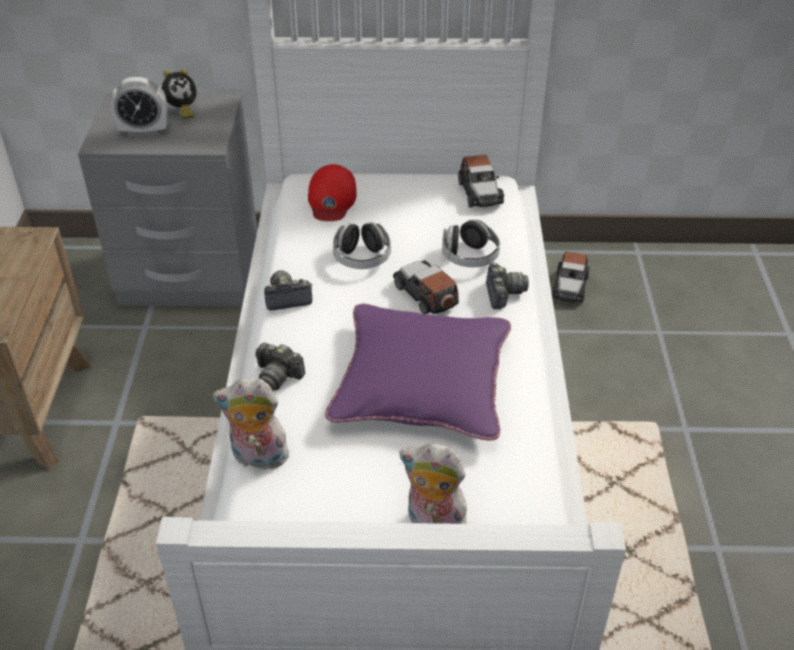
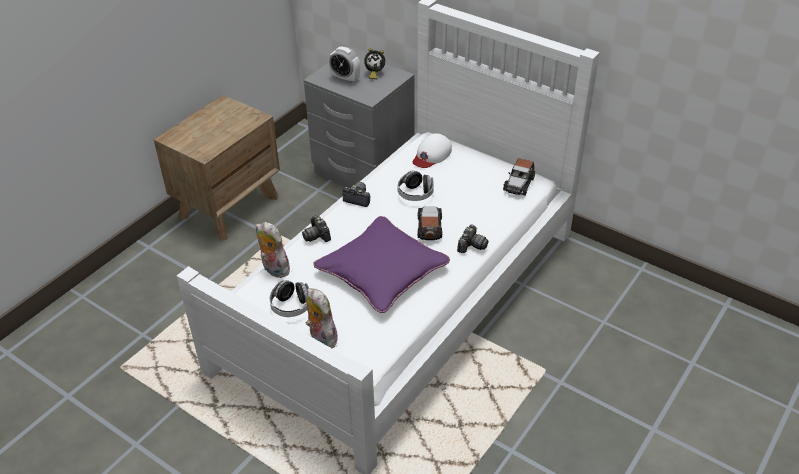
camera: 35 degrees right, 0 degrees up
(331, 199) = (431, 155): red cap -> white cap
(469, 257) = (474, 218): headphones -> headphones (291, 306)
(570, 287) = (573, 270): toy car -> none

